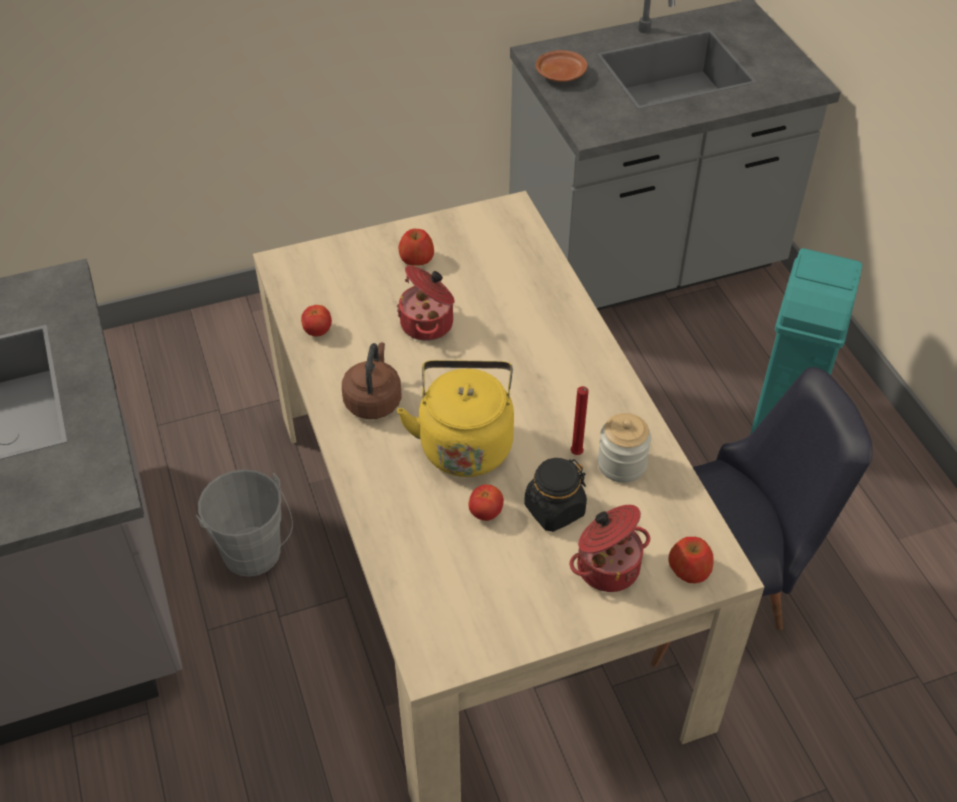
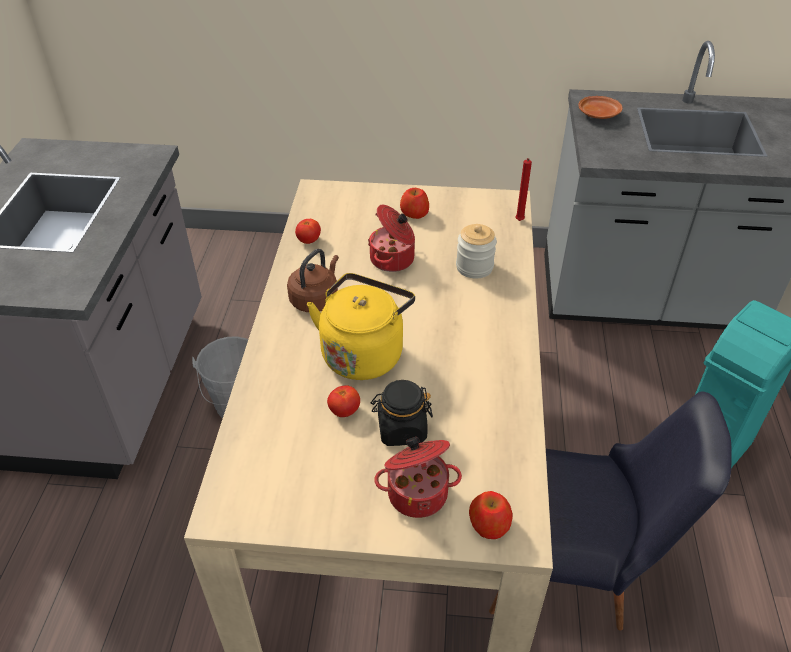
camera: 25 degrees right, 5 degrees down
(576, 455) = (448, 393): red candle -> red candle (519, 221)
(621, 464) = (482, 413): jar -> jar (474, 267)

